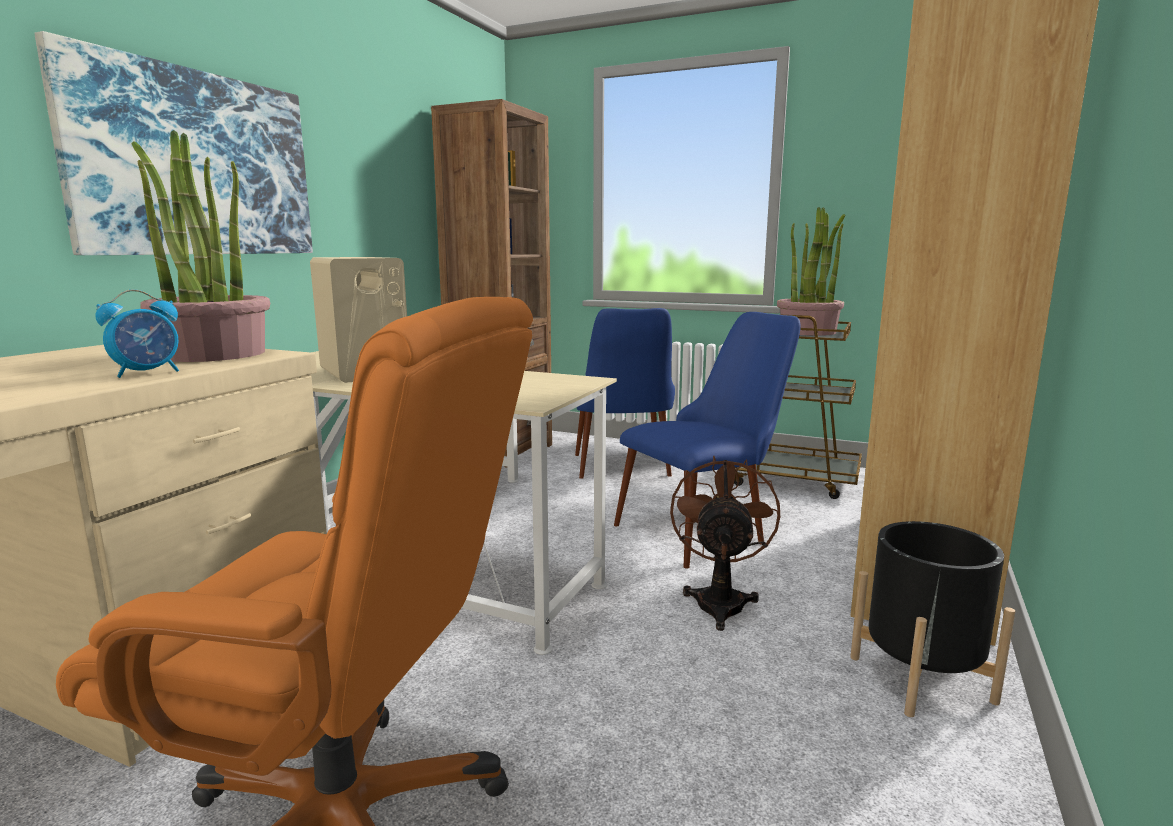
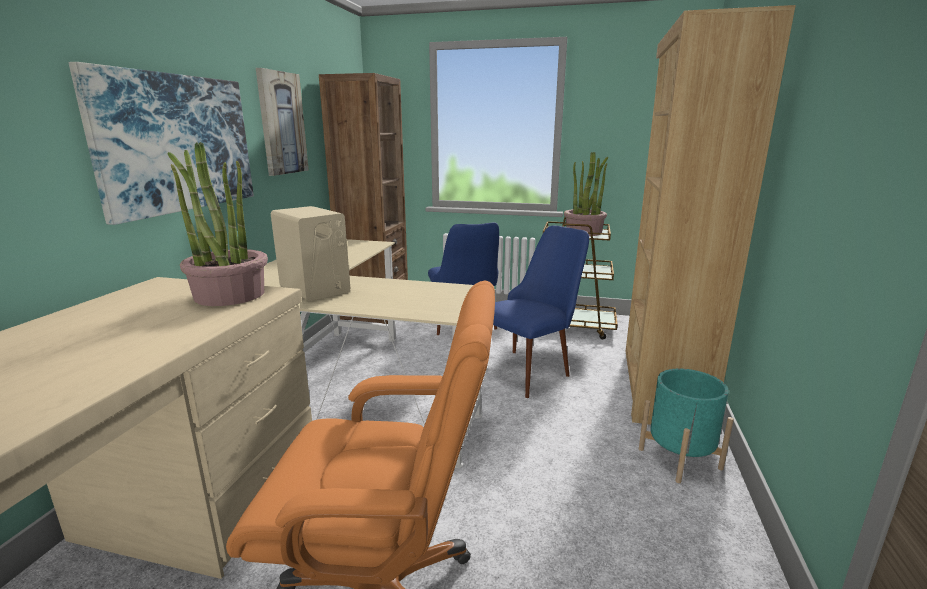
camera: 10 degrees left, 5 degrees up
(148, 373) = (207, 321): alarm clock -> none
(368, 163) = (281, 123): none -> picture
(720, 600) = (554, 418): brown fan -> none
(921, 679) = (679, 458): black planter -> turquoise planter

